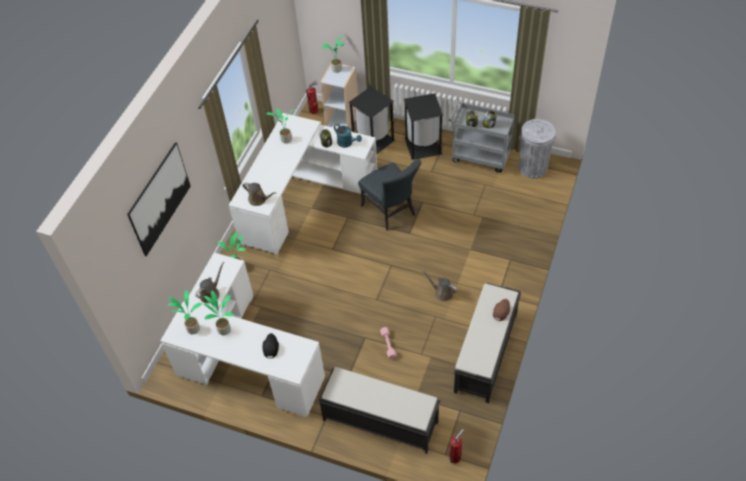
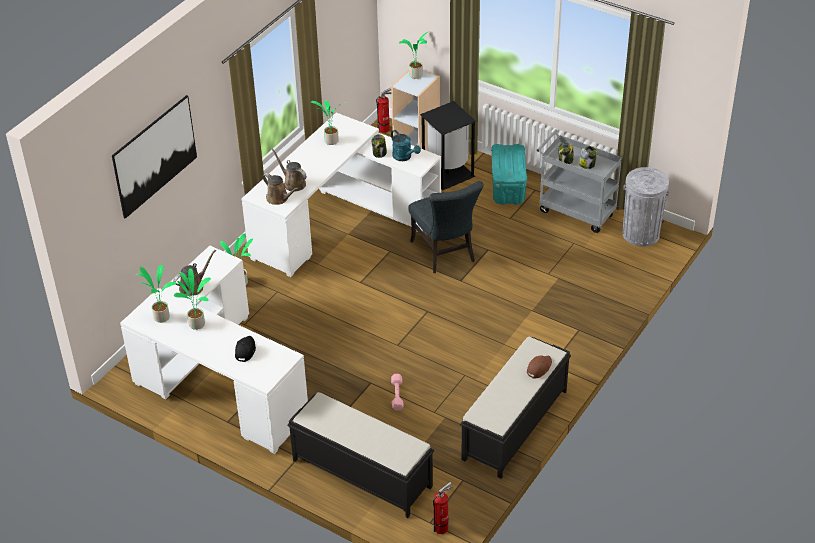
camera: 10 degrees right, 10 degrees down
(422, 146) = (507, 188): black trash can -> turquoise storage box
(442, 292) = (481, 351): brown watering can -> brown watering can (293, 183)

